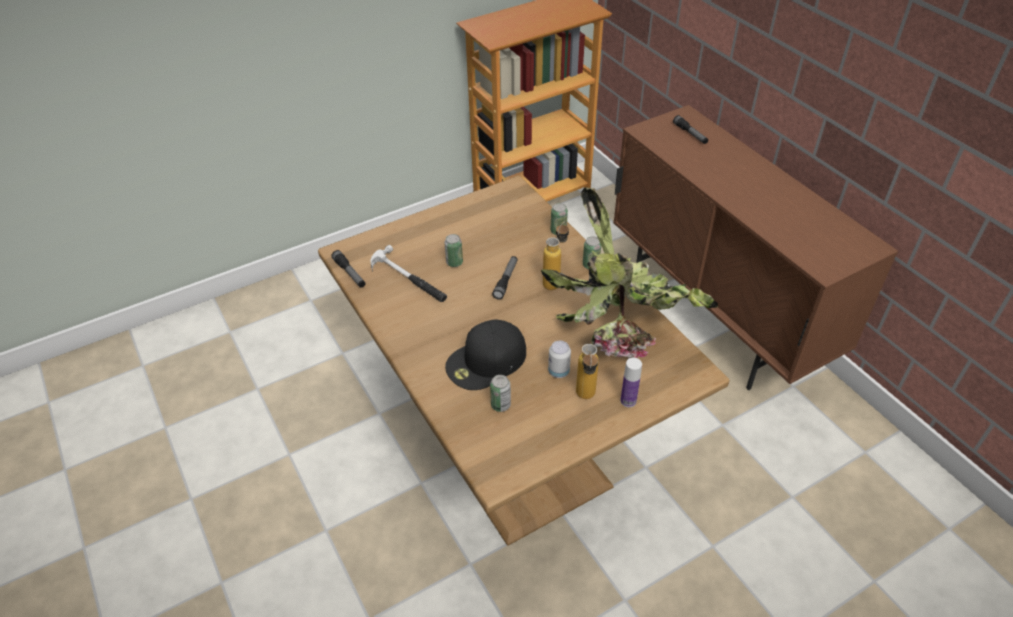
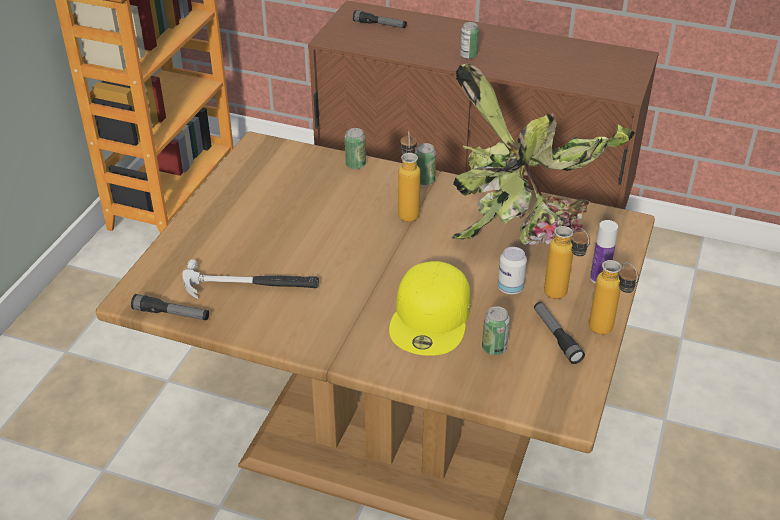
camera: 40 degrees left, 5 degrees down
(454, 262) = (282, 244): can -> can (468, 55)
(486, 361) = (431, 317): black cap -> yellow cap
(506, 280) = (358, 234): flashlight -> flashlight (556, 336)
(586, 442) = (607, 333): none -> bottle

